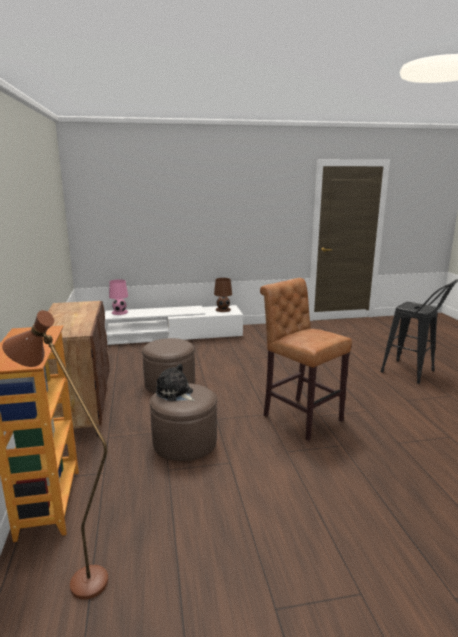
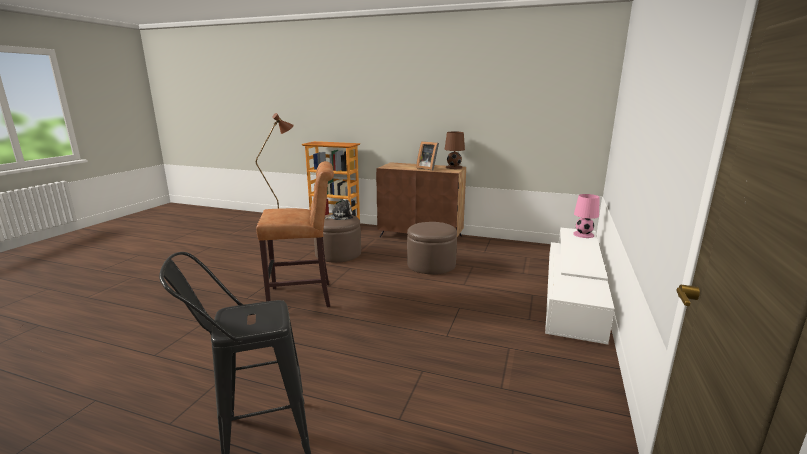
camera: 120 degrees right, 0 degrees up
(77, 313) = (427, 168): none -> picture frame
(223, 309) = (582, 290): brown table lamp -> brown table lamp (453, 167)

